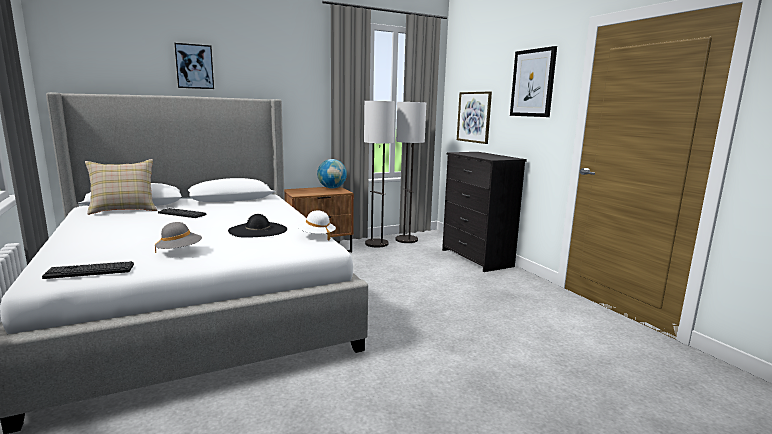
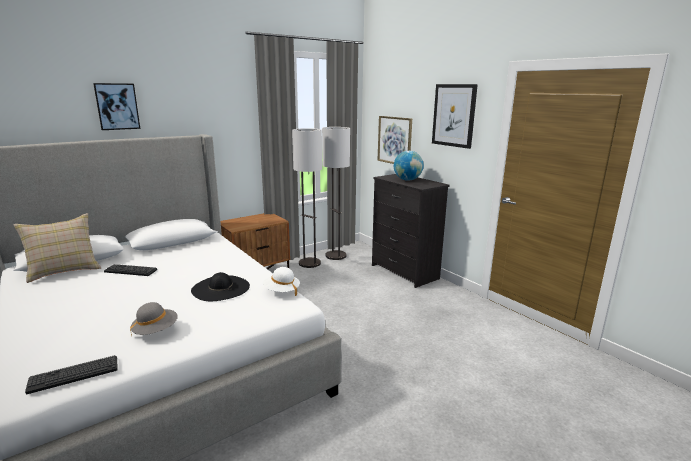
camera: 10 degrees left, 5 degrees up
(332, 188) = (265, 216): globe -> globe (407, 180)

